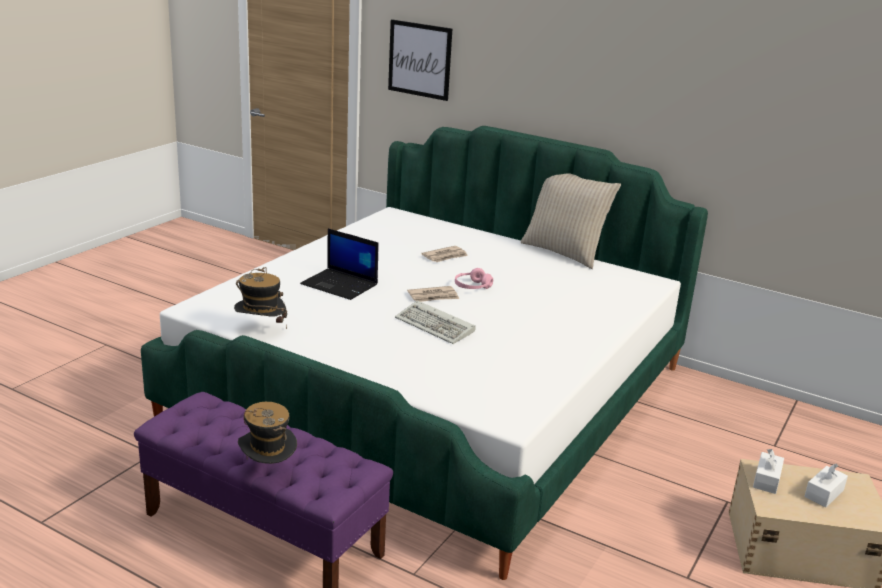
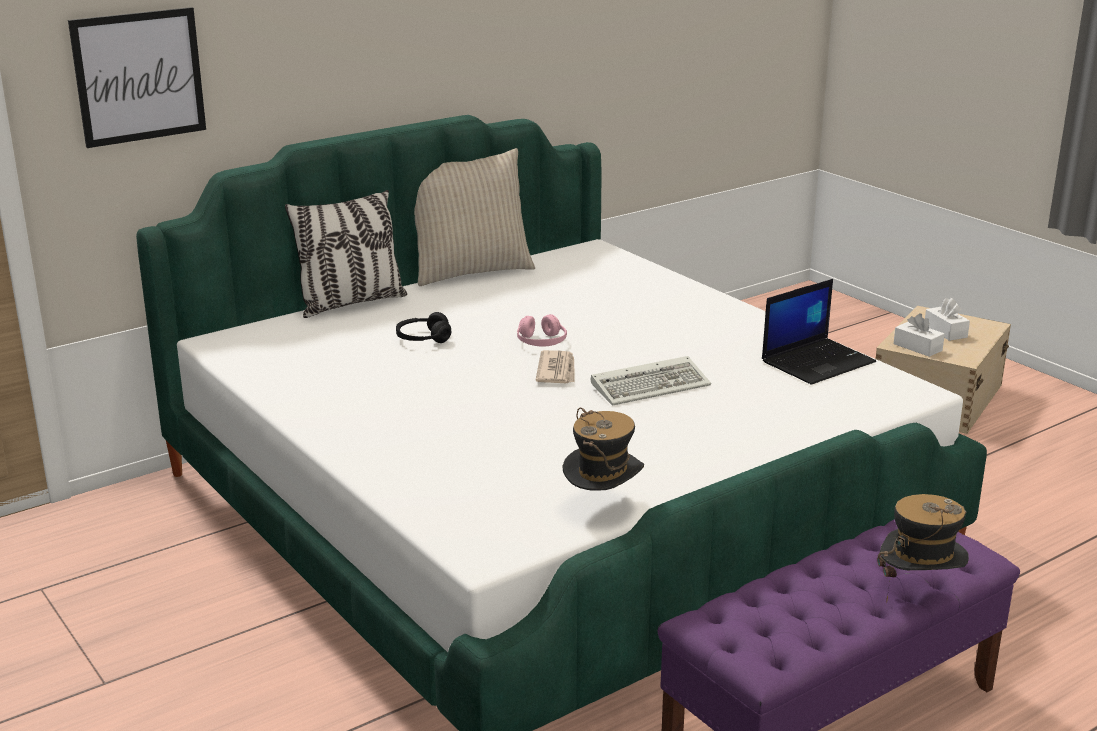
camera: 65 degrees left, 0 degrees up
(340, 285) = (472, 424): laptop -> laptop (818, 361)
(445, 256) = (423, 338): newspaper -> black headphones
(477, 232) = (351, 303): none -> pillow

